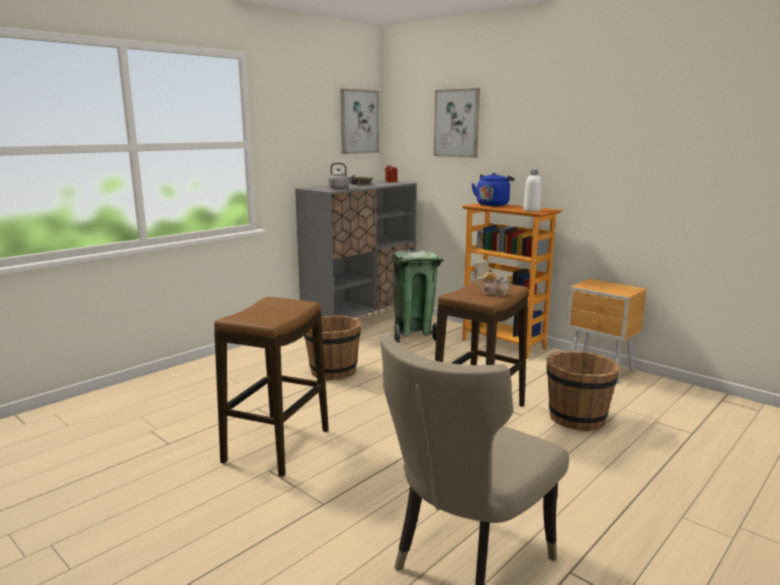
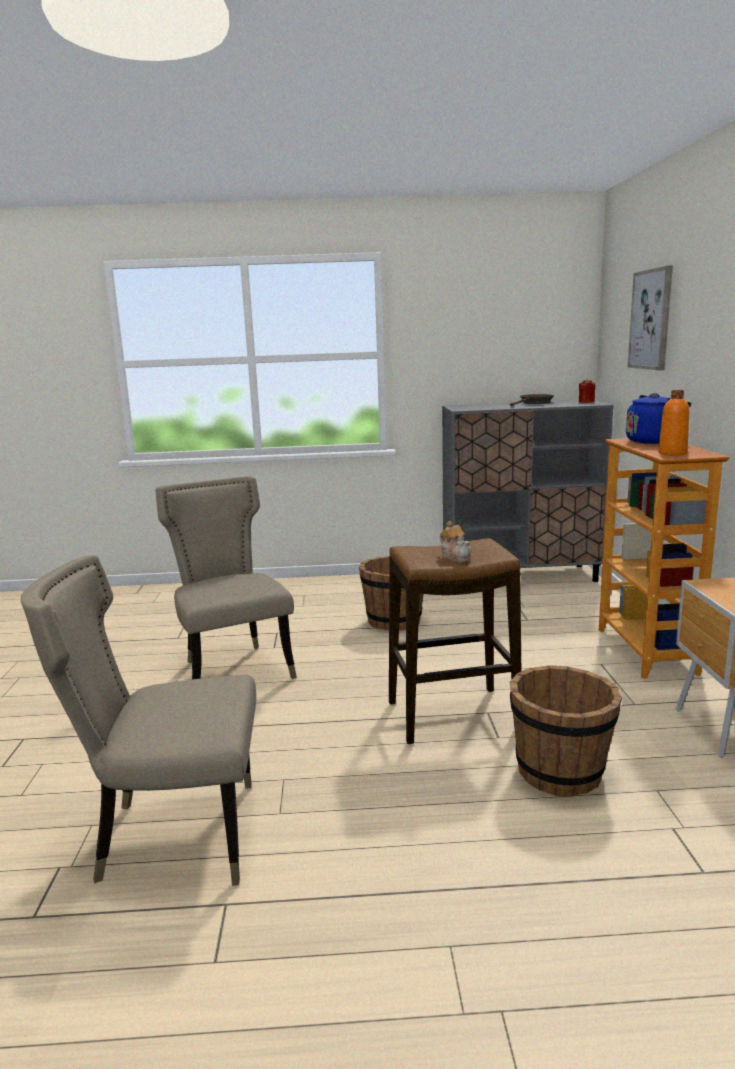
camera: 45 degrees right, 0 degrees up
(277, 446) = (233, 669): stool -> beige chair
(340, 188) = (483, 408): grey kettle -> none
(359, 121) = (552, 322): picture -> none
(413, 335) = (549, 608): green trash can -> none
(531, 210) = (672, 453): white bottle -> orange bottle

